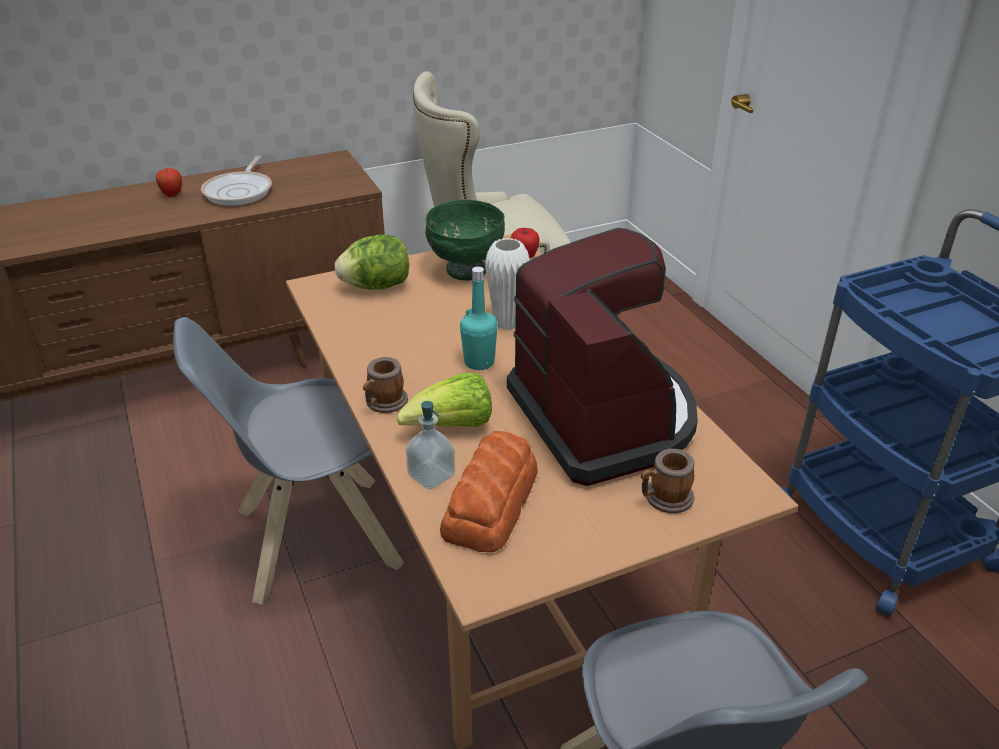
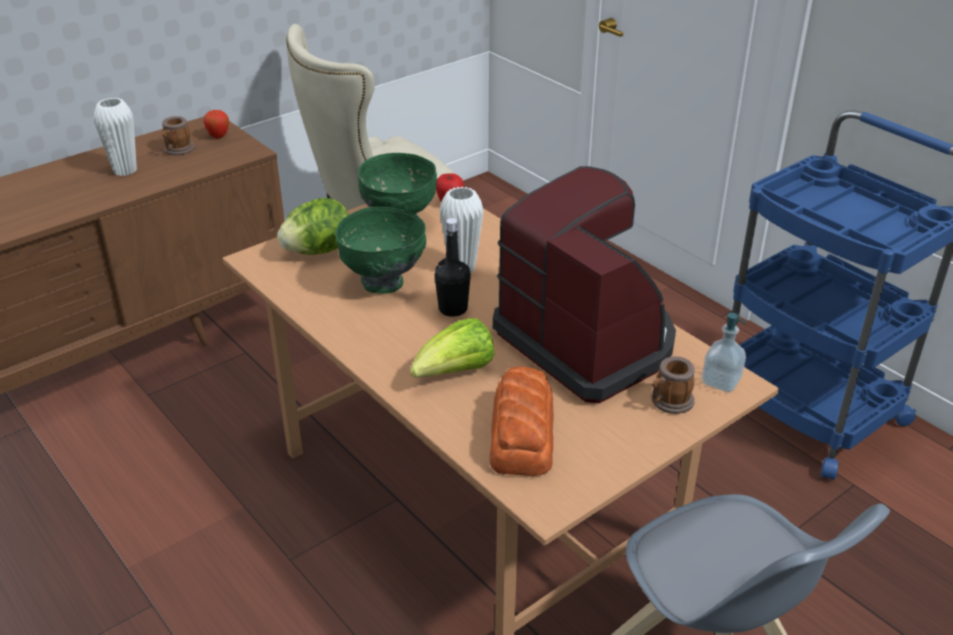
camera: 15 degrees left, 0 degrees up
(172, 195) = (51, 184): apple -> apple (218, 136)
(240, 191) = (125, 170): frying pan -> white vase
(312, 539) = (285, 515): grey chair -> none
(384, 403) = (381, 361): mug -> mug (177, 150)
(422, 327) = (383, 283): none -> green bowl
(431, 476) = (457, 419): soap dispenser -> soap dispenser (721, 381)
(479, 362) = (453, 309): turquoise bottle -> black bottle

